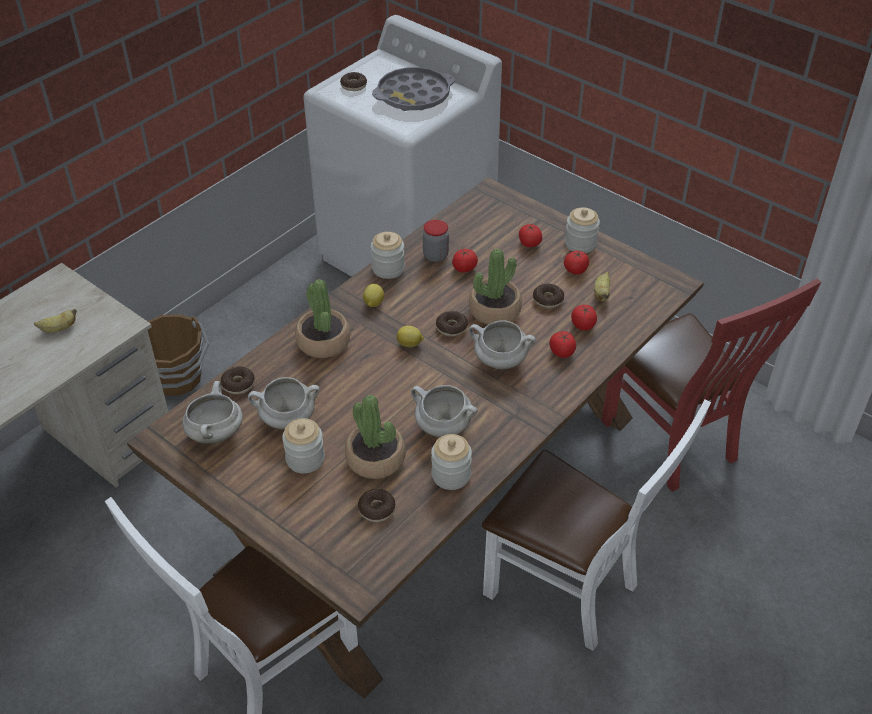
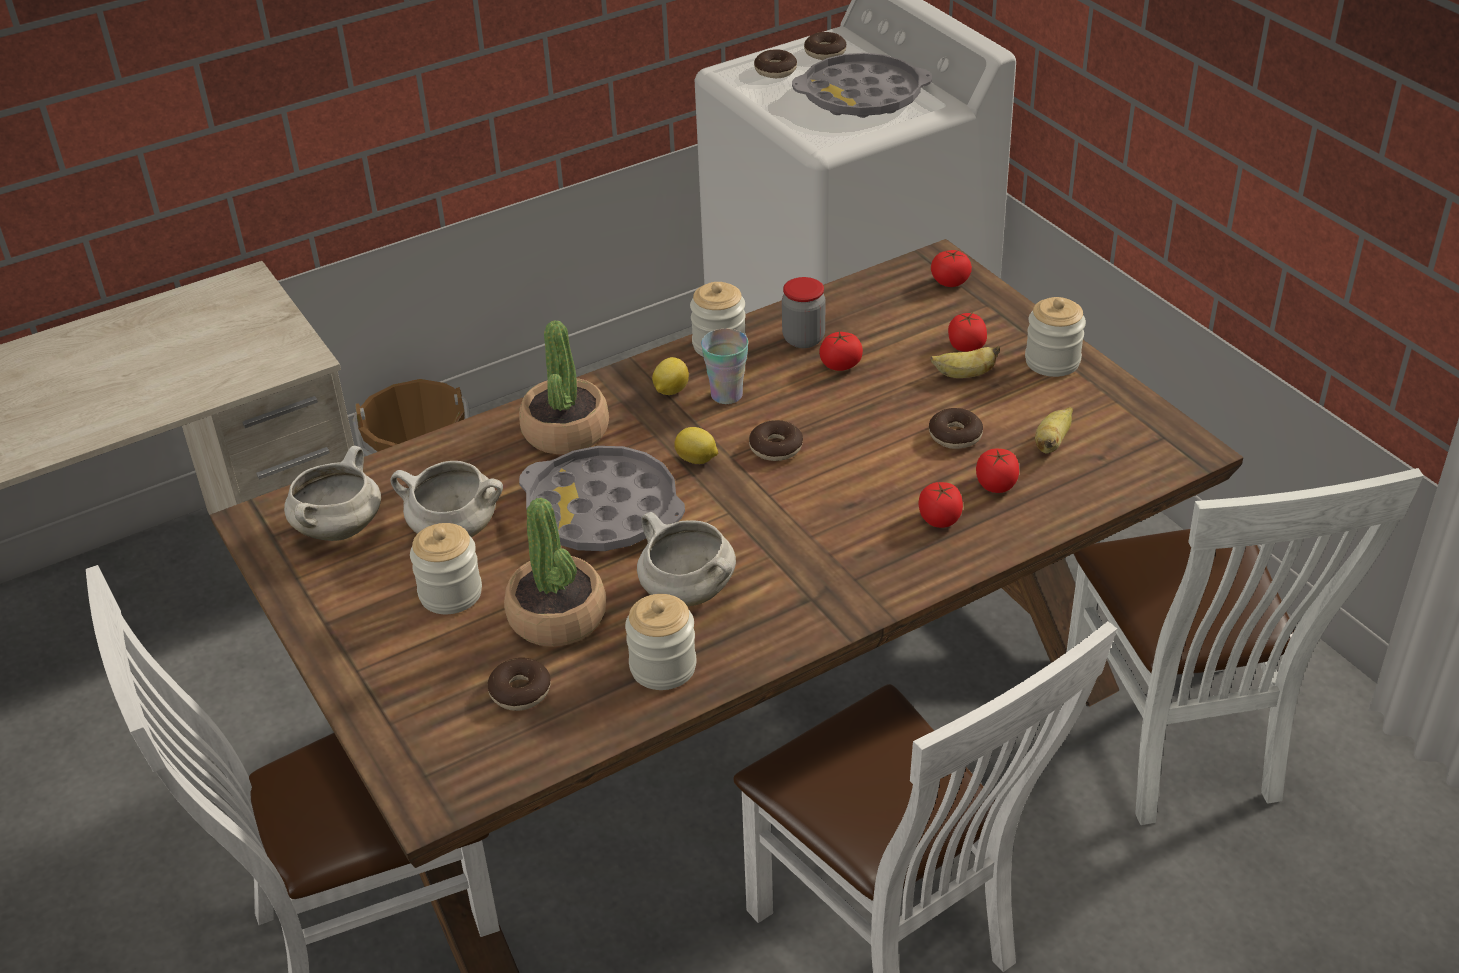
camera: 20 degrees right, 5 degrees down
(58, 329) = (210, 347): banana -> banana (964, 375)
(238, 384) = (409, 466): donut -> donut (825, 53)
(370, 387) = (602, 510): none -> grey tray
(407, 300) = (726, 395): none -> cup
(494, 310) = (858, 435): potted plant -> none
(499, 361) = (828, 512): white cooking pot -> none
(575, 270) = (1024, 399): tomato -> tomato (950, 282)
(675, 444) = (1179, 750): red chair -> white chair

